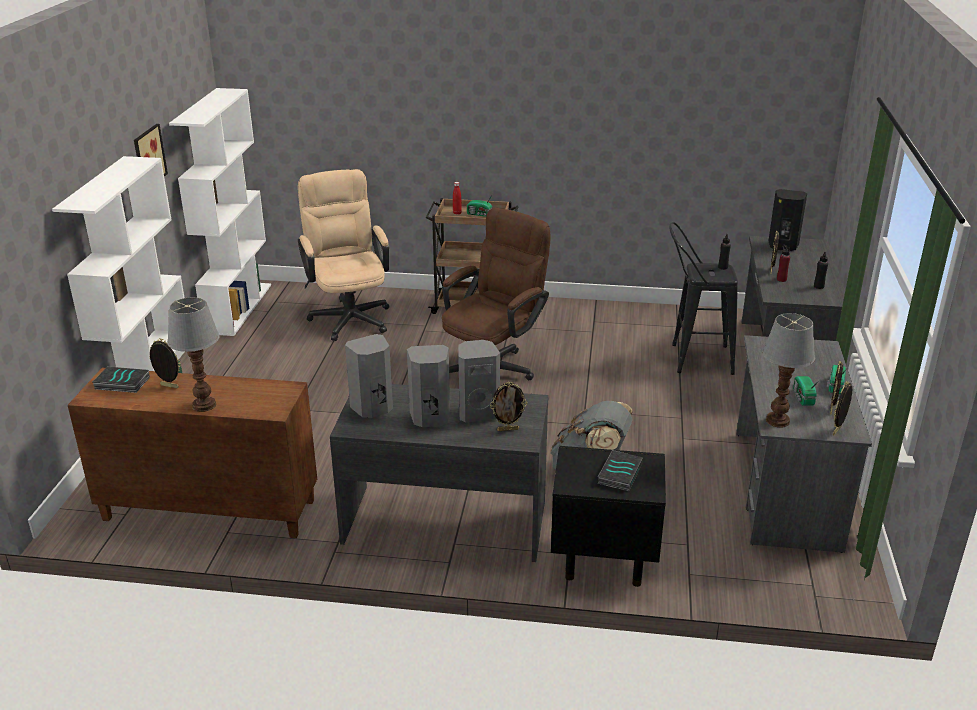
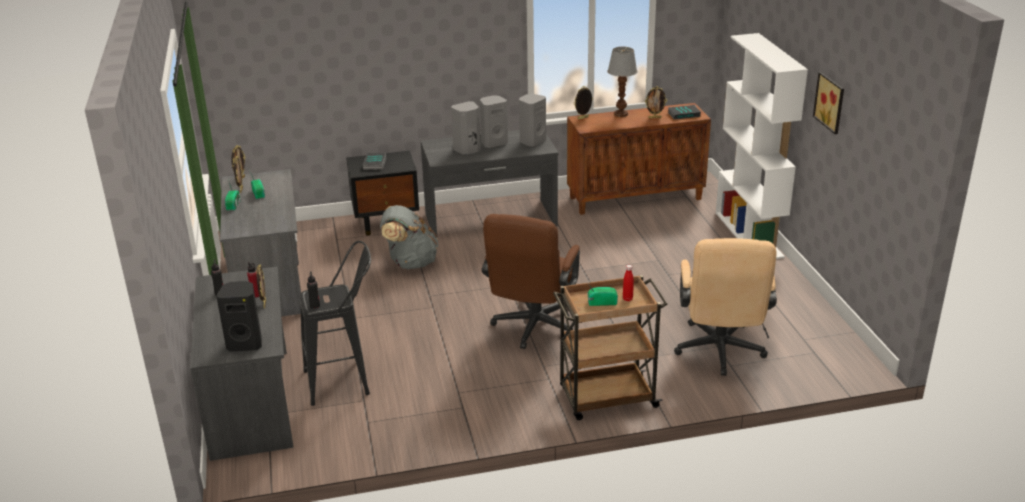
camera: 160 degrees right, 0 degrees up
(238, 308) = (837, 336): white bookcase -> none
(349, 315) = (719, 353): beige office chair -> beige office chair turned 45 degrees clockwise
(508, 429) = (444, 146): picture frame -> picture frame (583, 118)
(777, 421) = (278, 177): table lamp -> none

